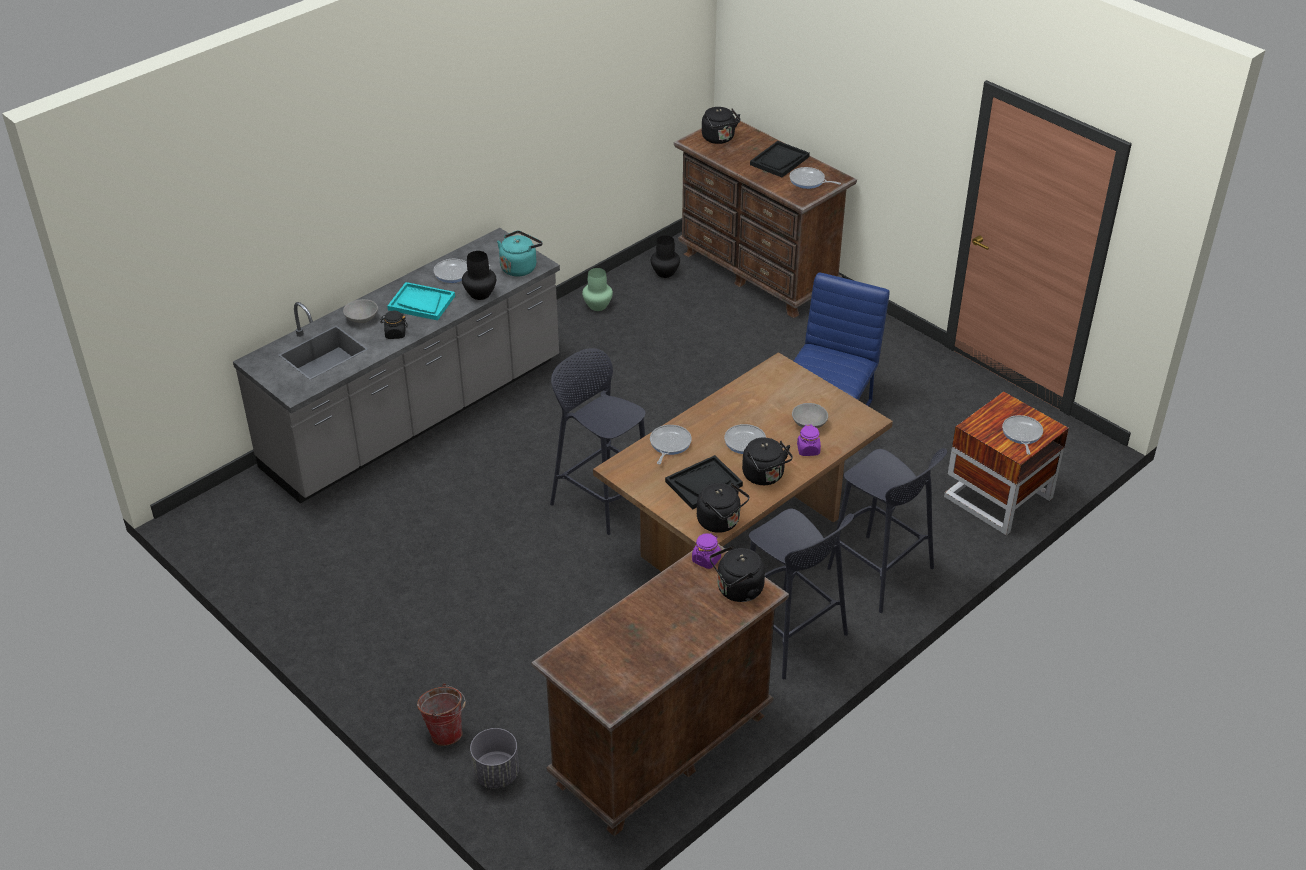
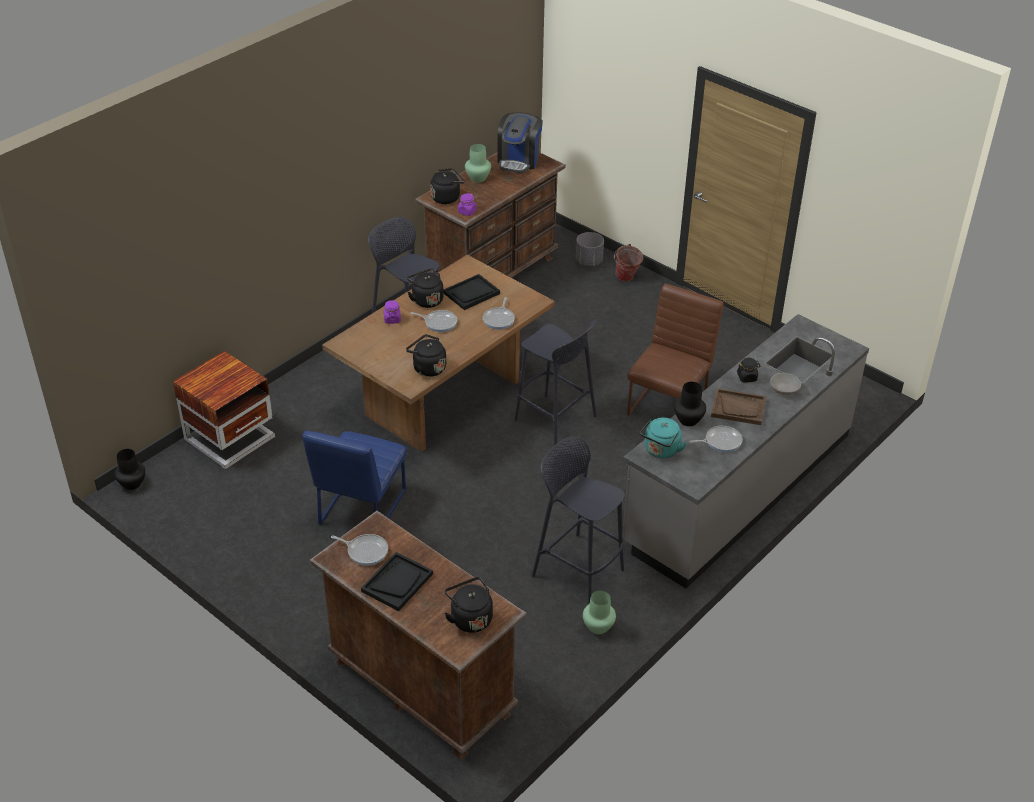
camera: 175 degrees right, 0 degrees up
(421, 303) = (738, 408): turquoise tray -> brown tray
(454, 517) = (669, 403): none -> brown chair
(611, 672) = (519, 160): none -> coffee machine
(664, 273) = (530, 680): black vase -> black vase (132, 483)
(685, 632) = (478, 178): none -> green vase
(721, 522) = (458, 270): black kettle -> black kettle (427, 368)
(809, 424) = (389, 338): grey bowl -> none
(879, 572) = (339, 378): grey stool -> grey stool (578, 569)
(1021, 434) = (214, 373): frying pan -> none

